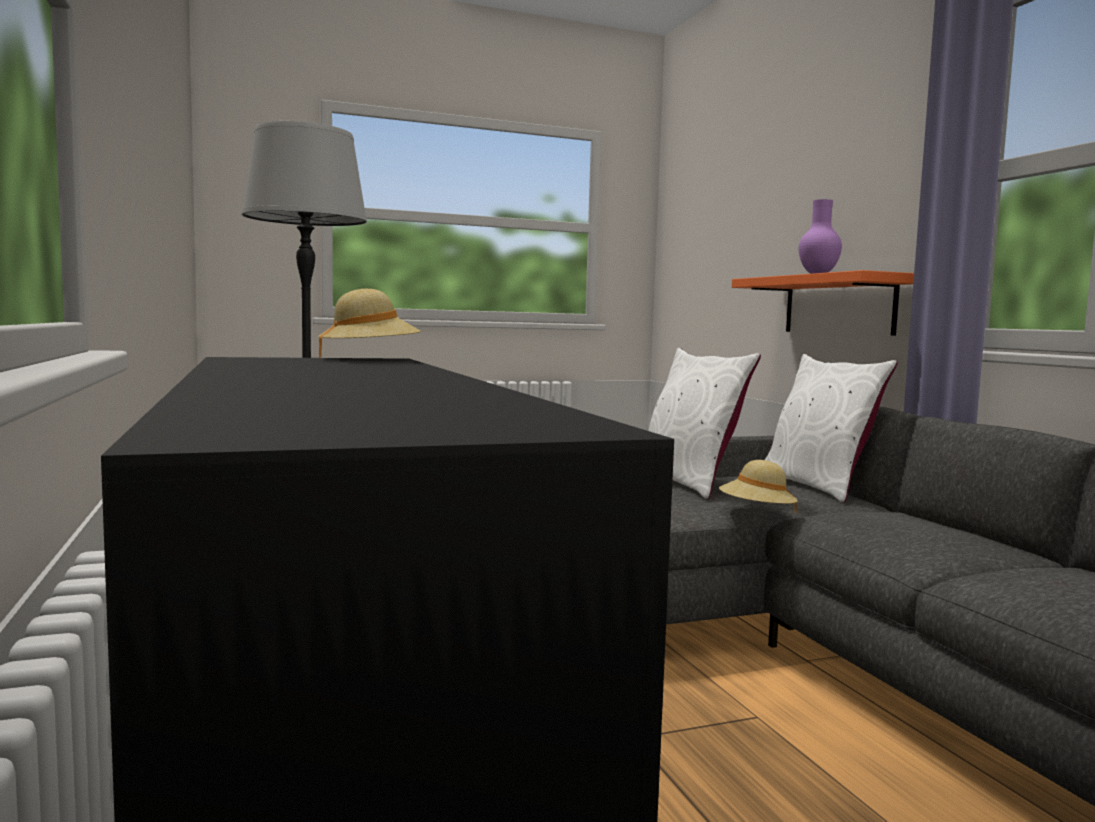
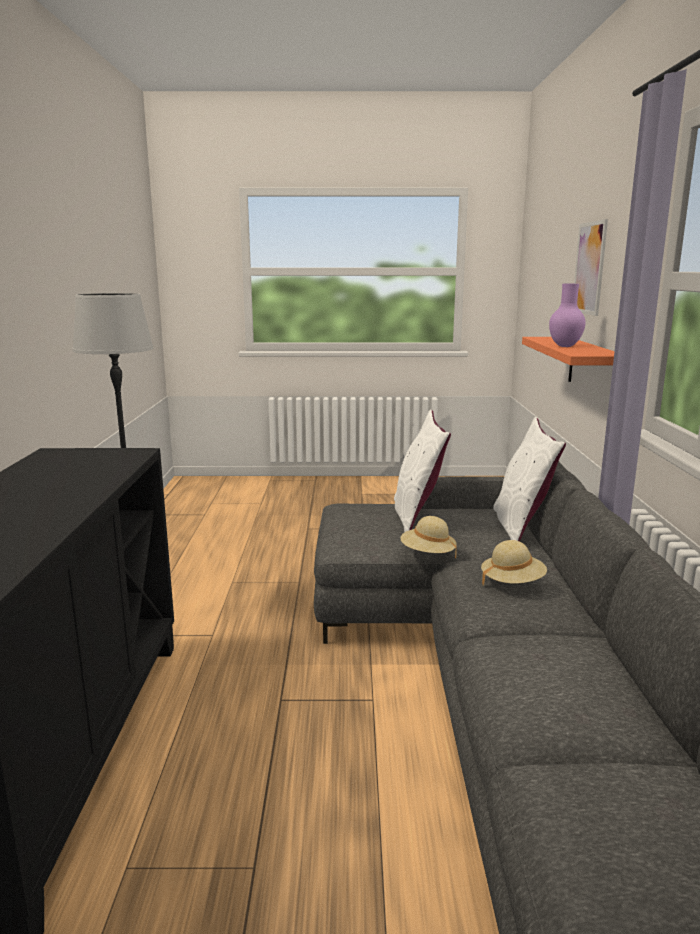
camera: 20 degrees right, 10 degrees up
(369, 359) = (124, 453): beige hat -> beige hat (512, 582)
(815, 195) = (589, 268): none -> picture

